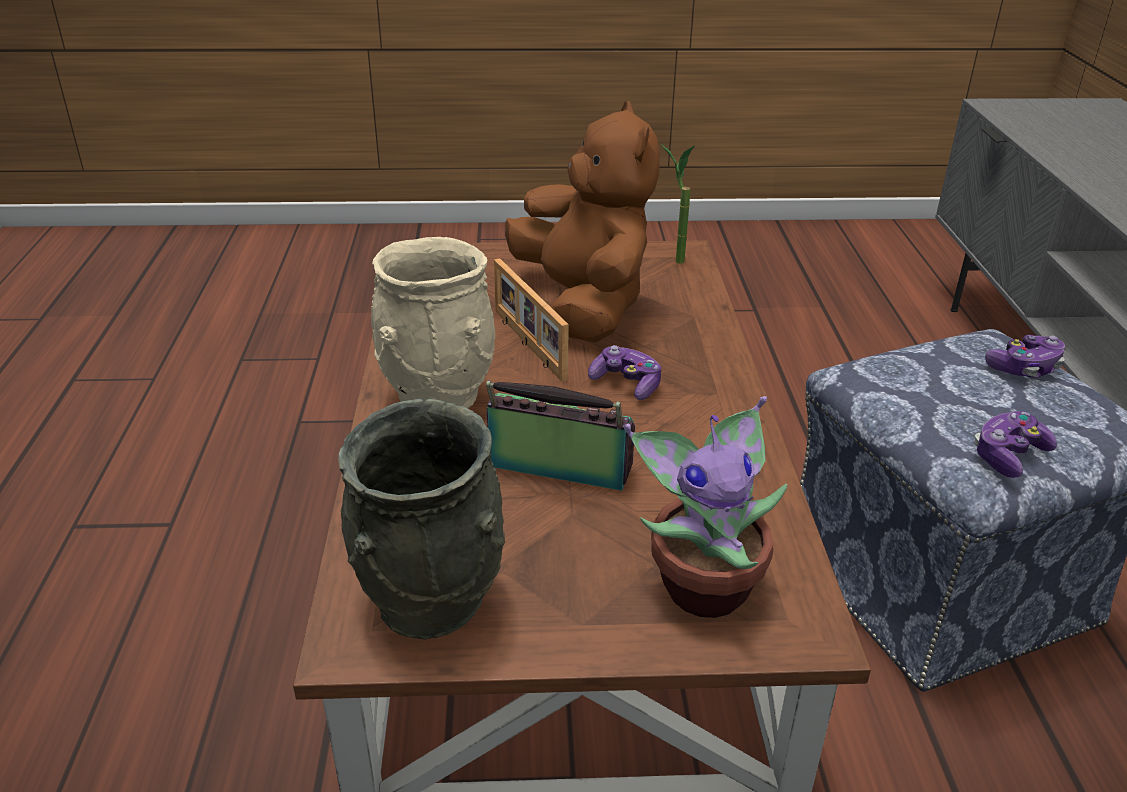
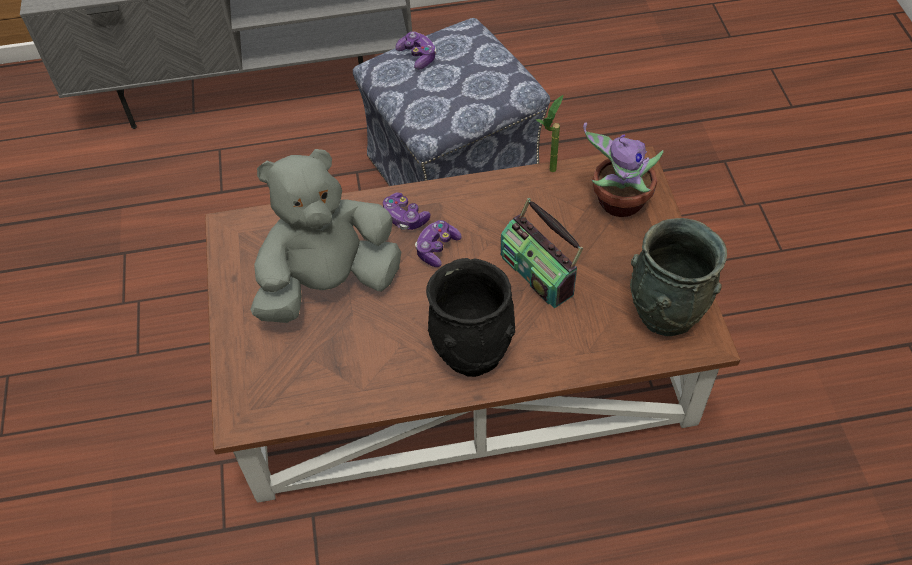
camera: 95 degrees left, 20 degrees up
(439, 397) = (473, 352): beige vase -> black vase
(527, 344) = (392, 311): picture frame -> none
(559, 469) = (538, 273): radio -> radio turned 45 degrees counterclockwise
(583, 305) = (328, 284): brown plush toy -> grey plush toy
(672, 258) = (242, 234): potted plant -> potted plant (548, 174)
(1008, 455) = (507, 74): game controller -> game controller (405, 218)

